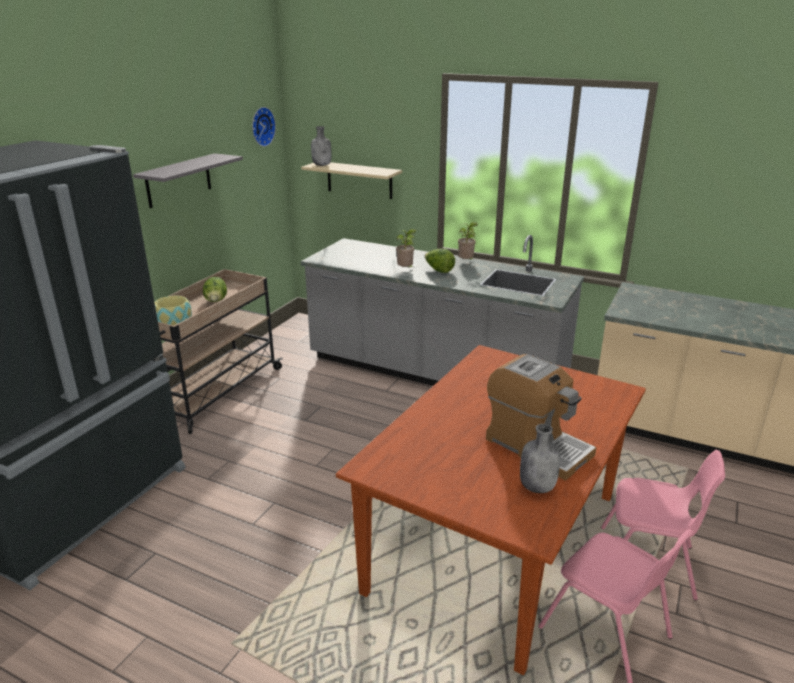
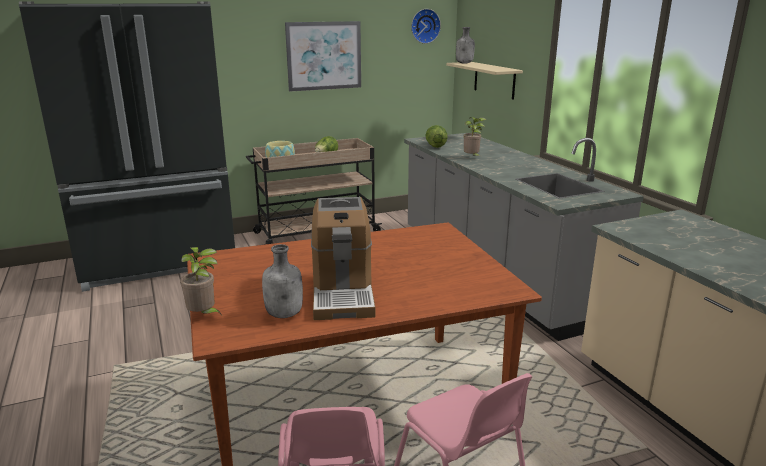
camera: 40 degrees right, 5 degrees down
(179, 180) = (324, 56): grey shelf -> picture
(439, 270) = (499, 163): lettuce -> lettuce (435, 146)
(466, 262) = (539, 163): potted plant -> potted plant (203, 315)

